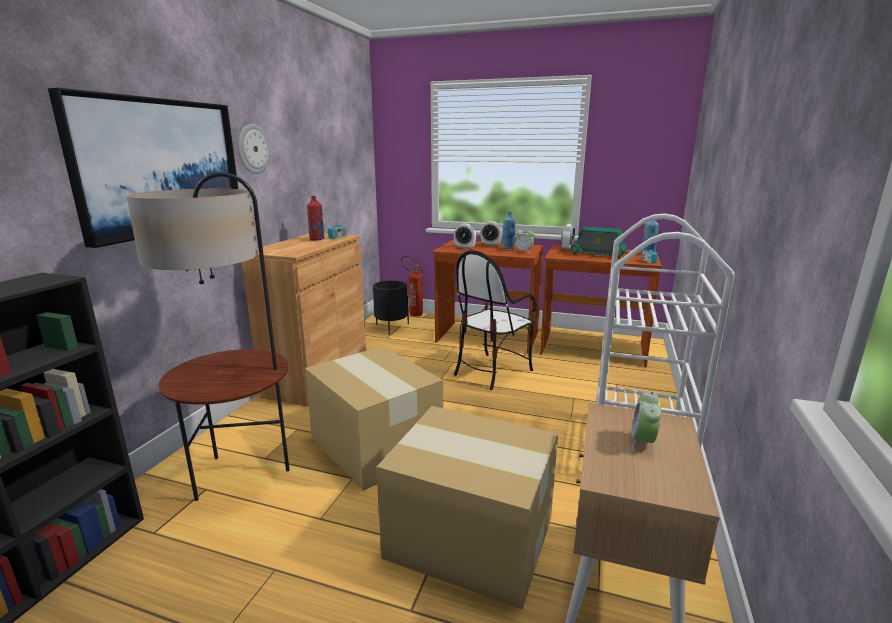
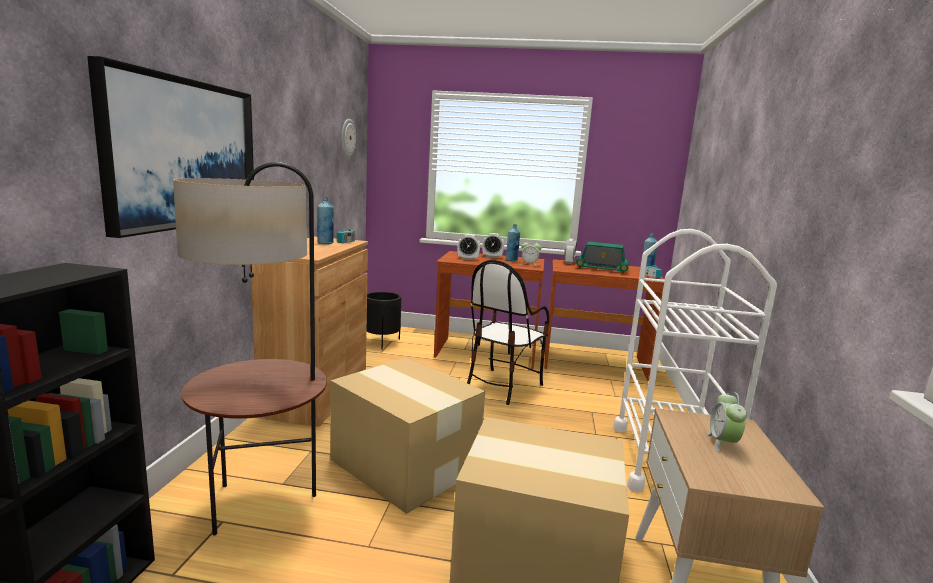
camera: 10 degrees left, 5 degrees down
(253, 149) = (266, 143): wall clock -> wall clock (347, 138)
(317, 239) = (325, 243): red bottle -> blue bottle
(413, 314) = (401, 328): fire extinguisher -> none

